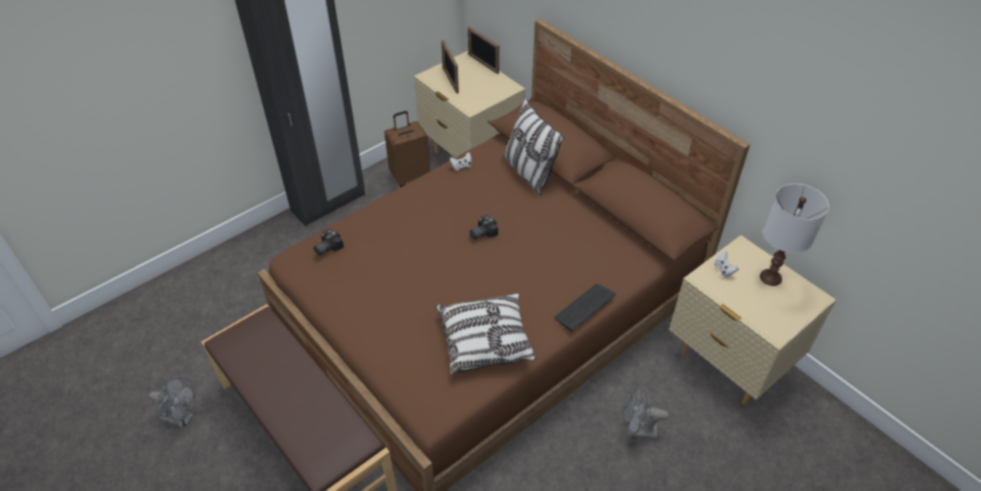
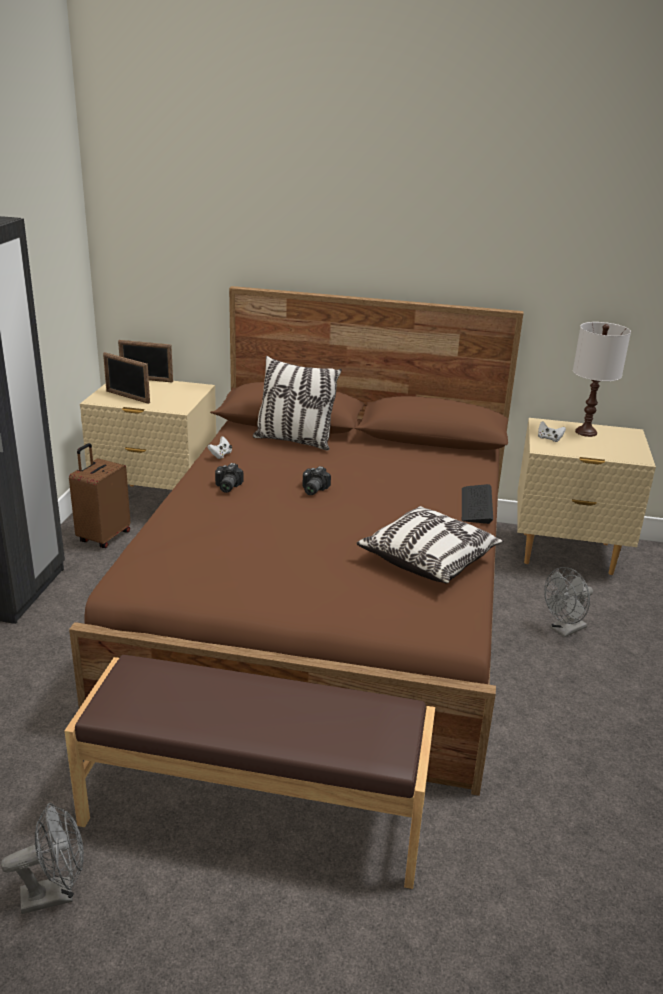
camera: 40 degrees left, 20 degrees down
(327, 247) = (160, 553): camera -> camera (226, 487)

